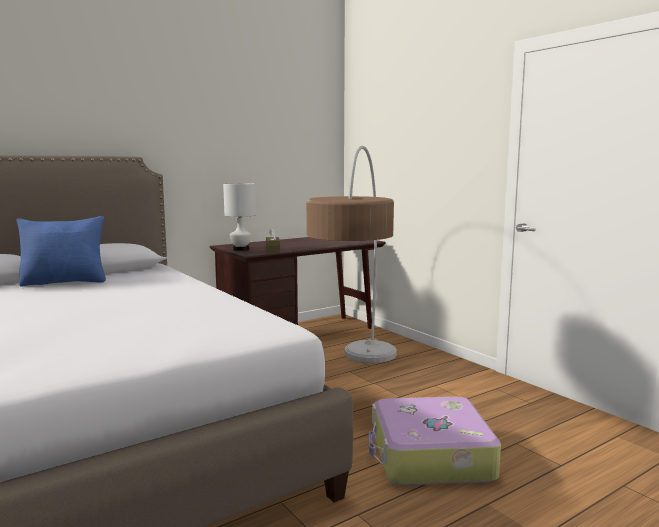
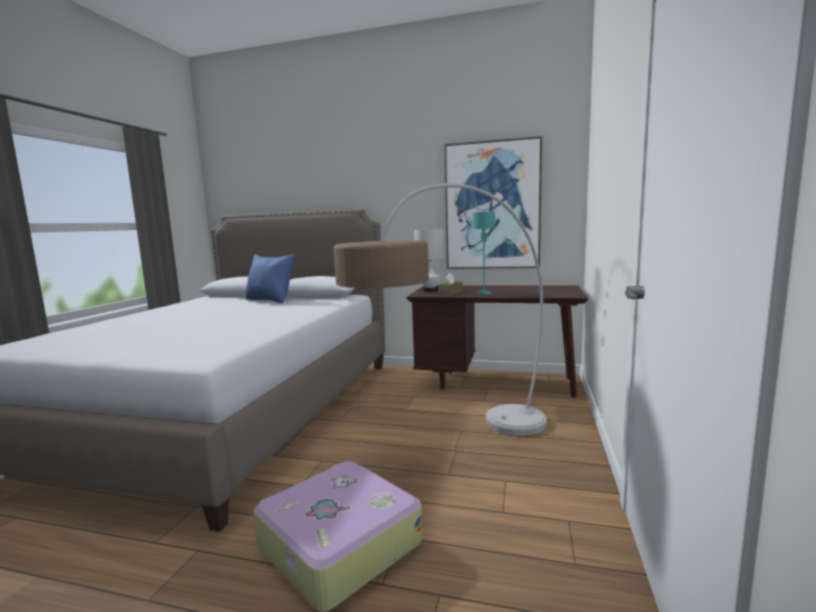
camera: 50 degrees right, 0 degrees up
(273, 160) = (492, 206): none -> picture
(302, 246) = (483, 293): none -> turquoise table lamp

